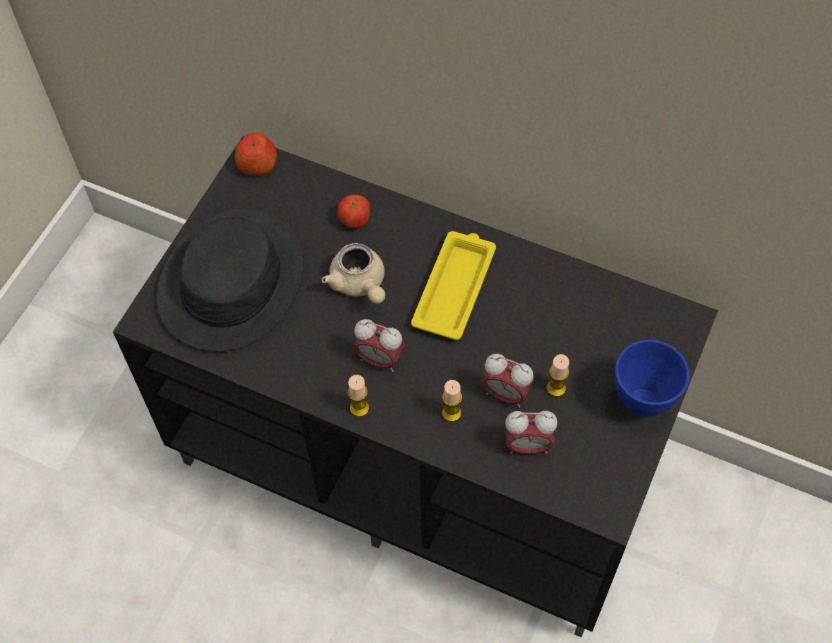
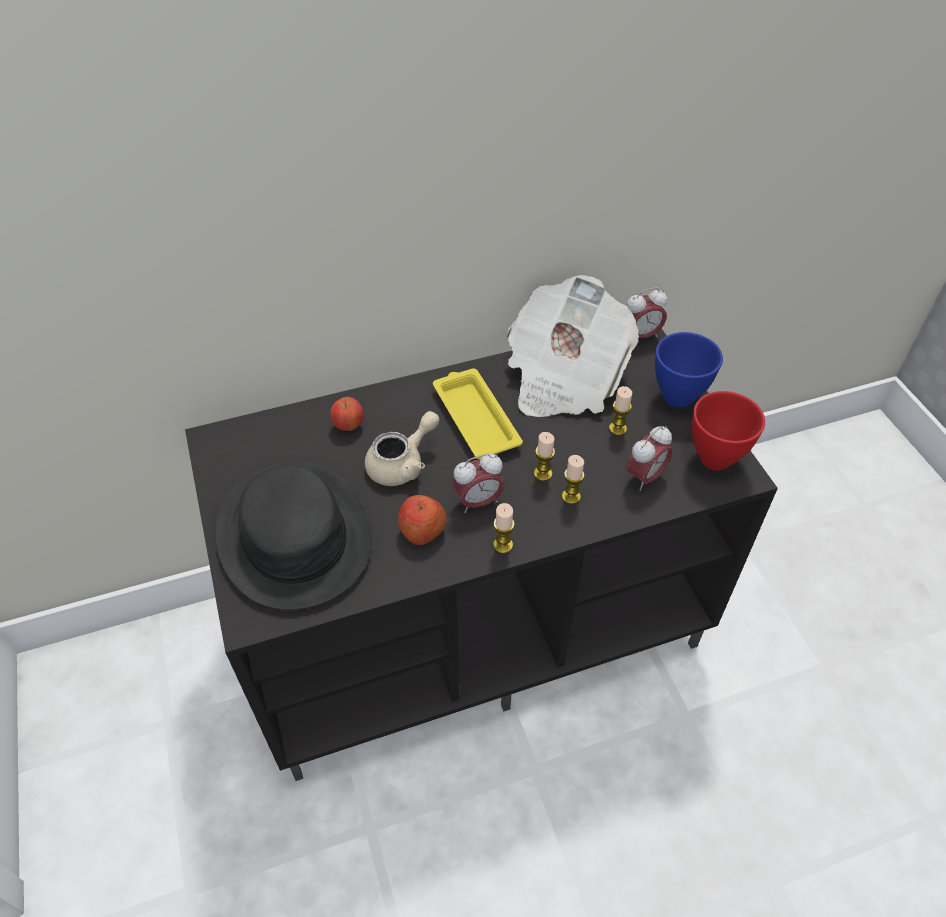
camera: 45 degrees left, 10 degrees down
(257, 165) = (222, 440): apple -> apple (422, 530)
(359, 284) = (402, 464): beige teapot -> beige teapot turned 60 degrees counterclockwise
(452, 377) = (543, 474): none -> candle
(506, 394) = (591, 457): alarm clock -> alarm clock (640, 336)
(568, 307) = (564, 376): none -> newspaper
(606, 478) = (715, 457): none -> red bowl

